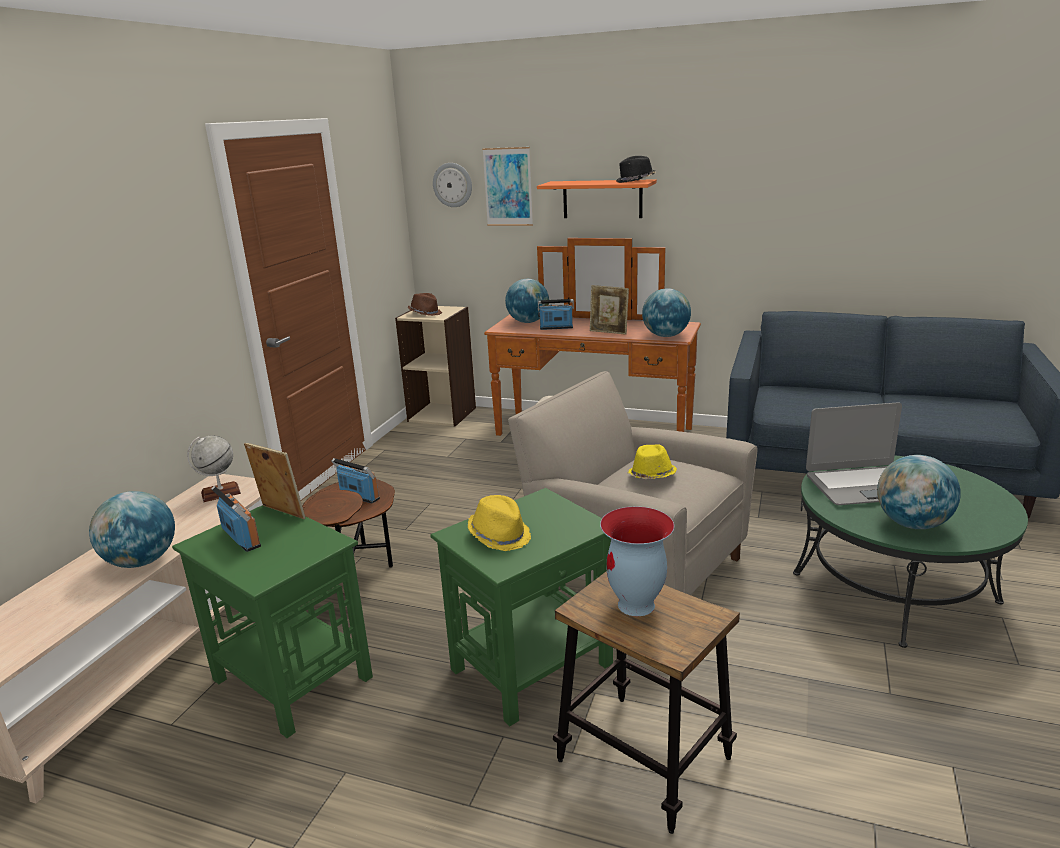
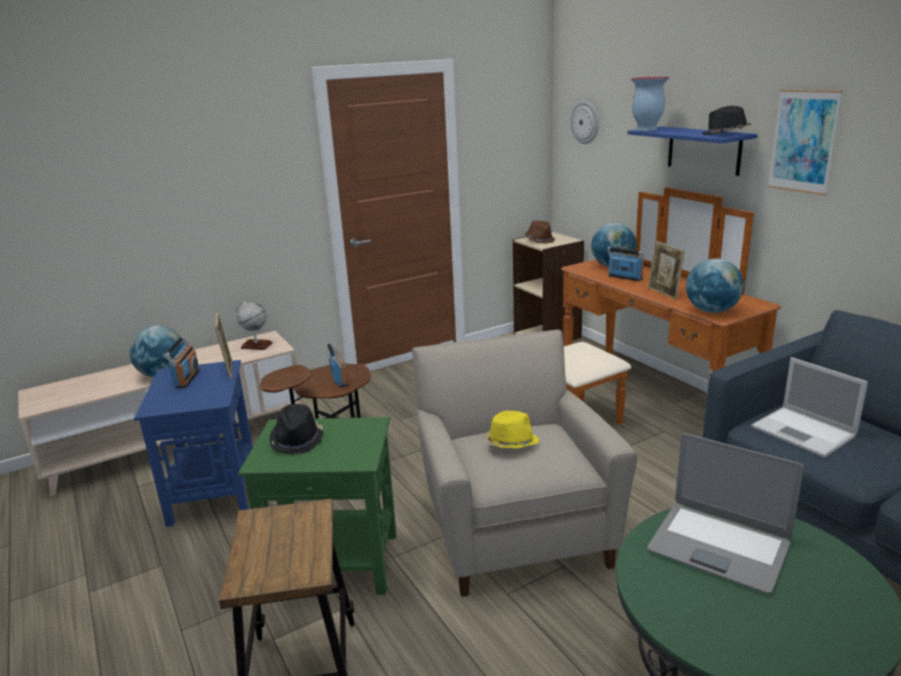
camera: 40 degrees right, 0 degrees up
(291, 677) = (214, 490): green side table -> blue side table
(500, 536) = (297, 440): yellow hat -> black hat
(508, 187) = (626, 128): picture -> picture (803, 141)
(602, 199) = (704, 150): orange shelf -> blue shelf
(637, 605) = (286, 537): vase -> vase (647, 129)
(800, 405) = (805, 432): none -> laptop
(912, 524) = (697, 610): globe -> none

